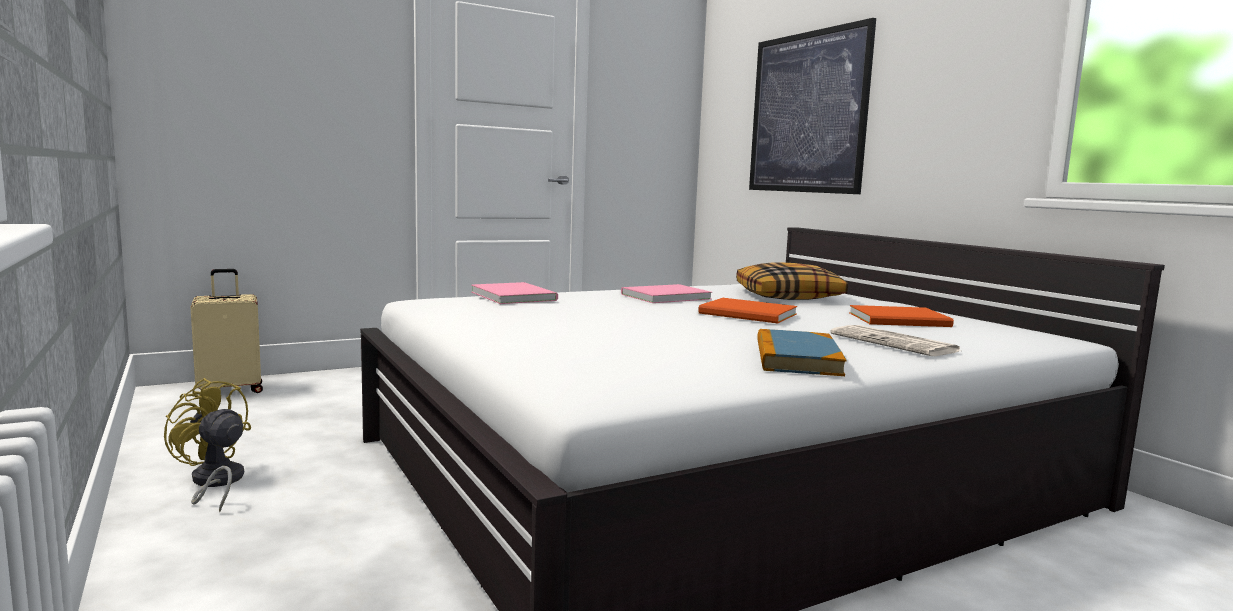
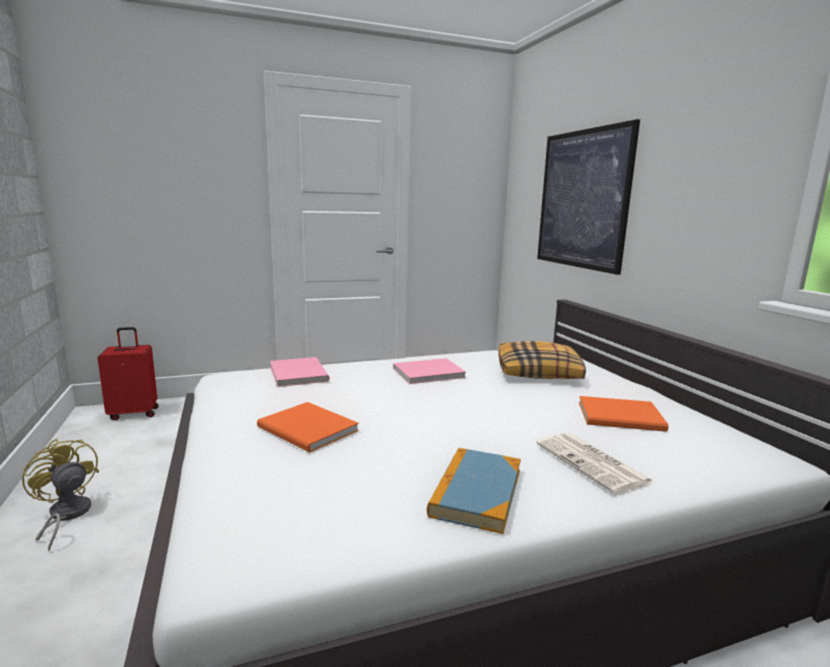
camera: 10 degrees right, 5 degrees up
(231, 390) = (134, 413): beige suitcase -> red suitcase
(749, 314) = (482, 405): orange book -> orange book (307, 430)

